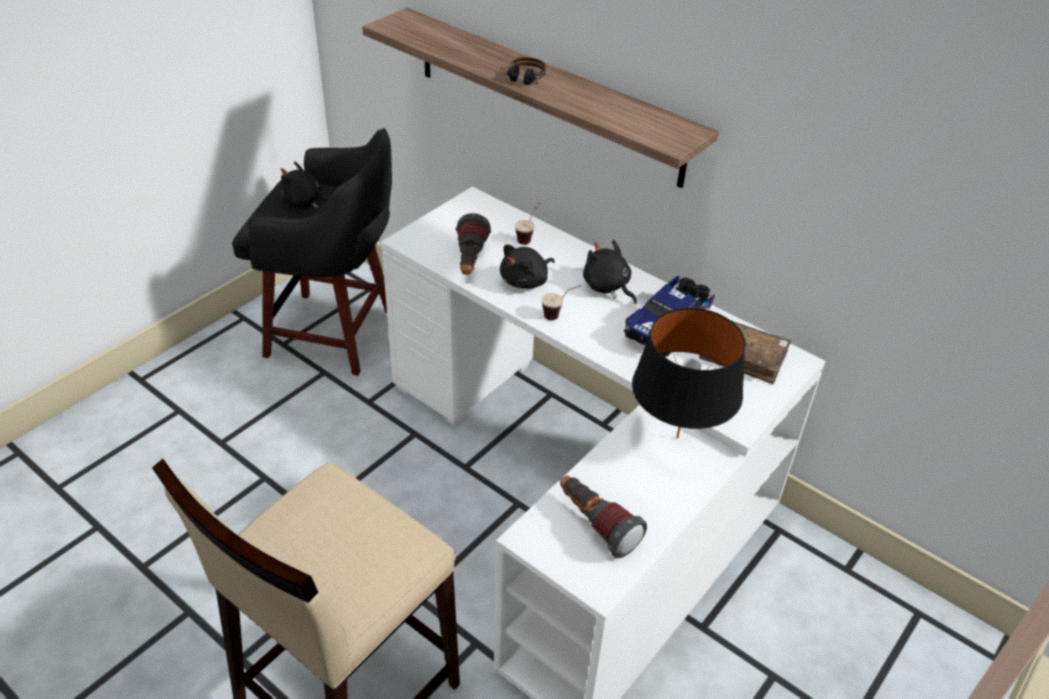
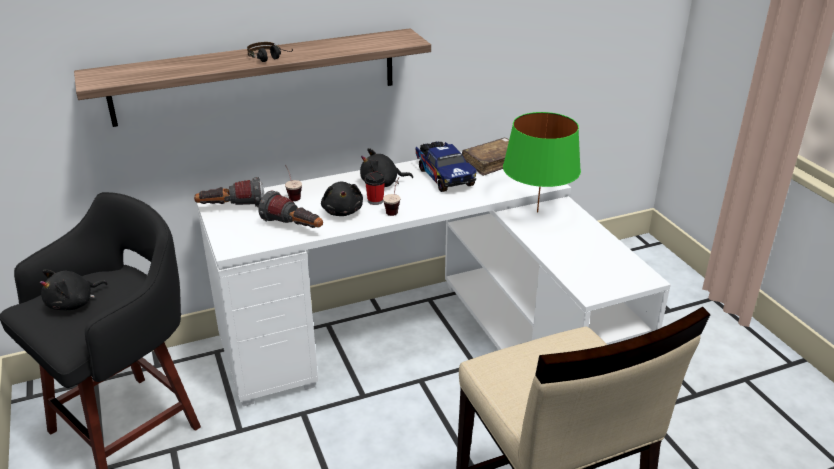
camera: 60 degrees left, 10 degrees down
(566, 295) = (375, 201): none -> cup
(595, 525) = (594, 264): flashlight -> flashlight (231, 208)
(677, 437) = (537, 212): black table lamp -> green table lamp

